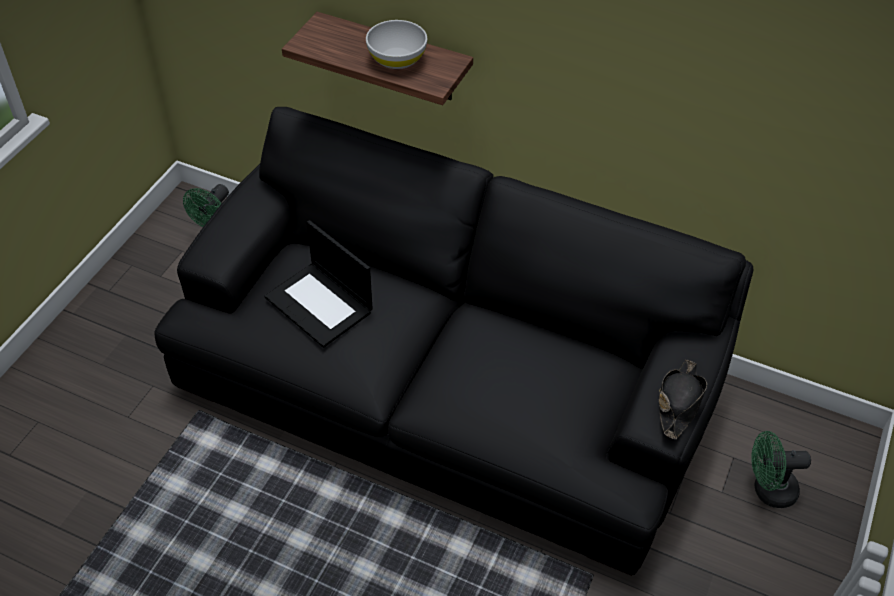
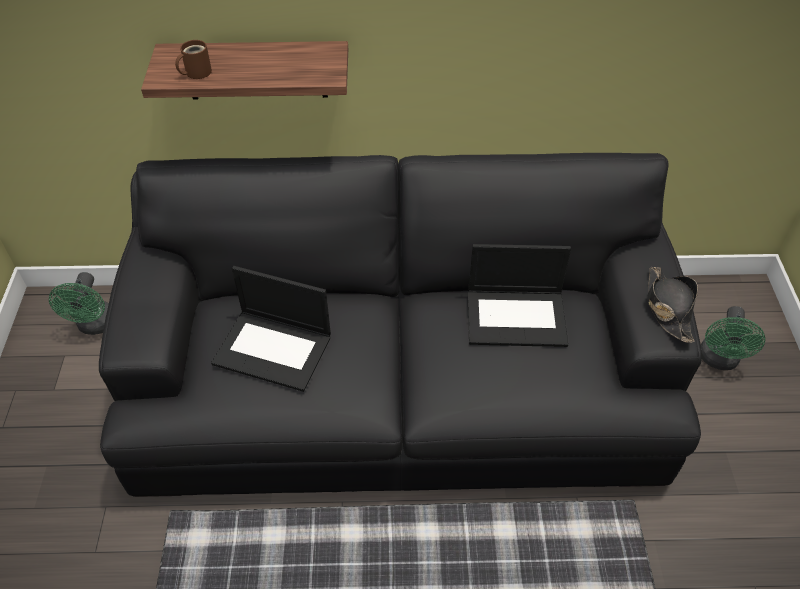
camera: 25 degrees left, 0 degrees up
(331, 47) = (196, 72): none -> brown mug
(396, 59) = (272, 64): white bowl -> none
(543, 358) = (517, 317): none -> laptop
(767, 490) = (719, 360): green fan -> green fan turned 45 degrees counterclockwise

